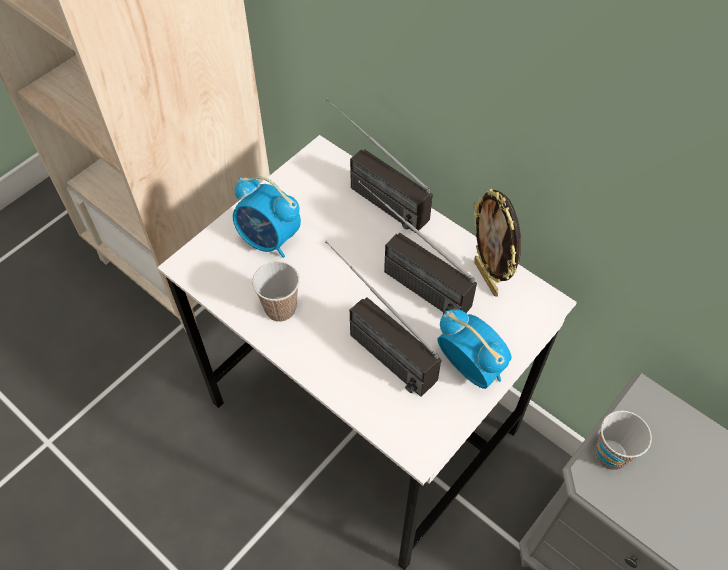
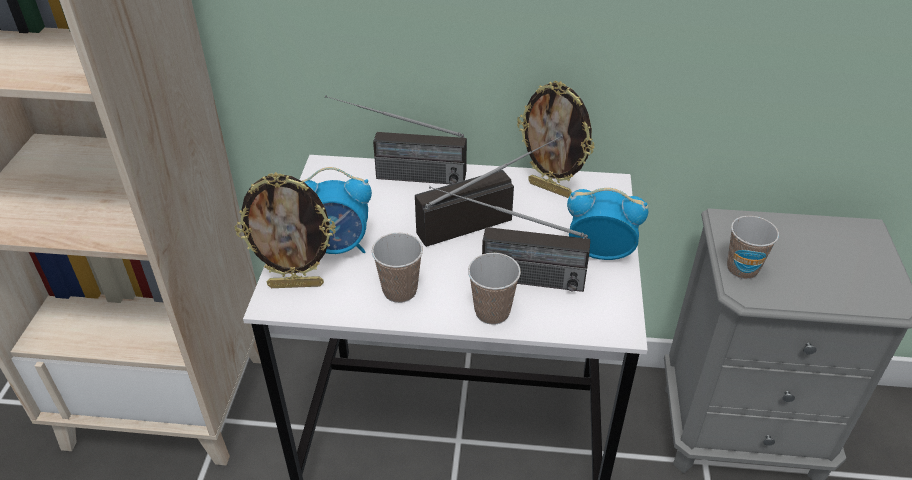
camera: 35 degrees left, 15 degrees down
(213, 258) = (296, 284): none -> picture frame
(332, 371) = (492, 312): none -> cup
(405, 277) = (486, 218): radio -> radio turned 150 degrees clockwise

